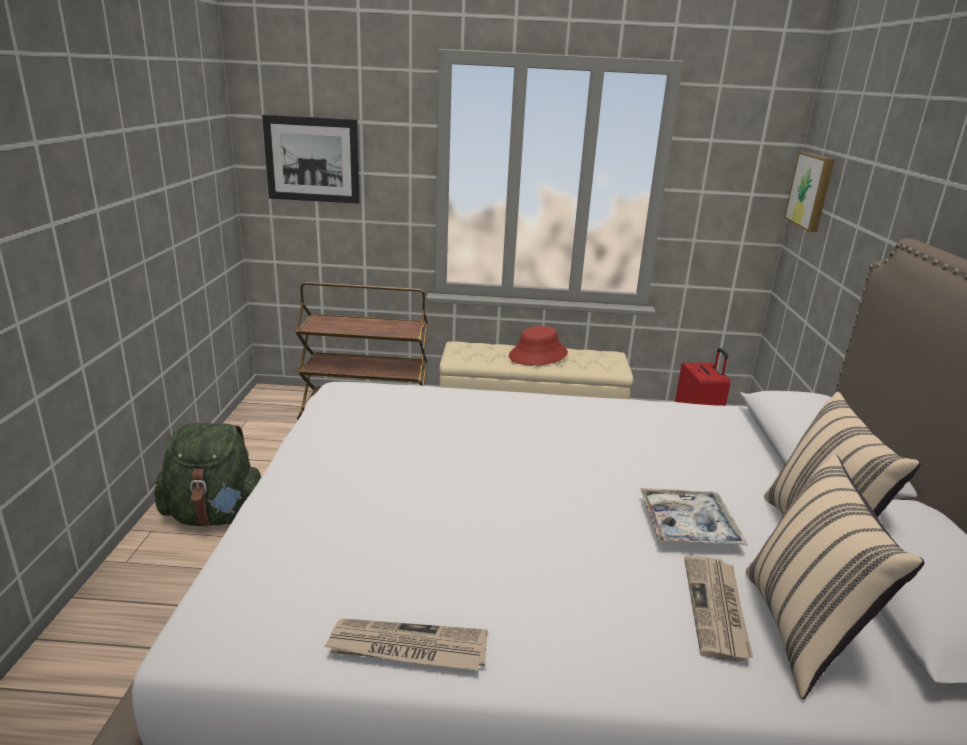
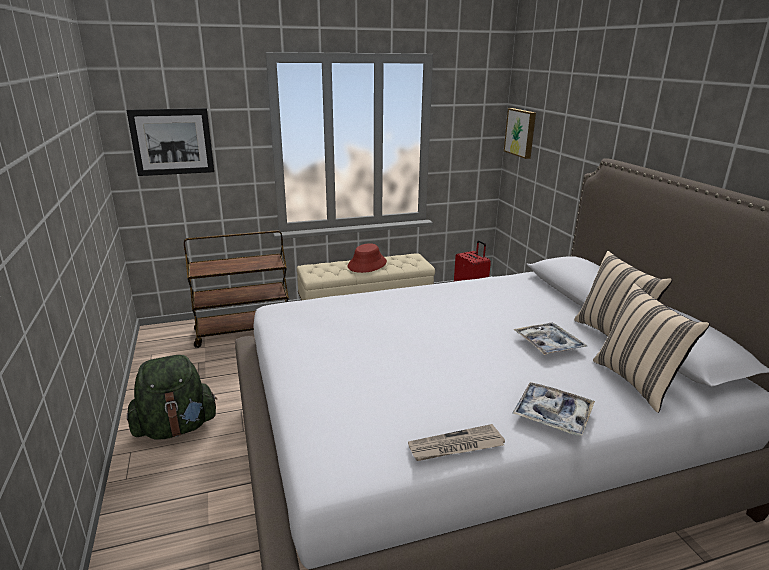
camera: 20 degrees left, 0 degrees up
(602, 644) = (552, 415): none -> tray
(717, 609) = (592, 382): newspaper -> none

